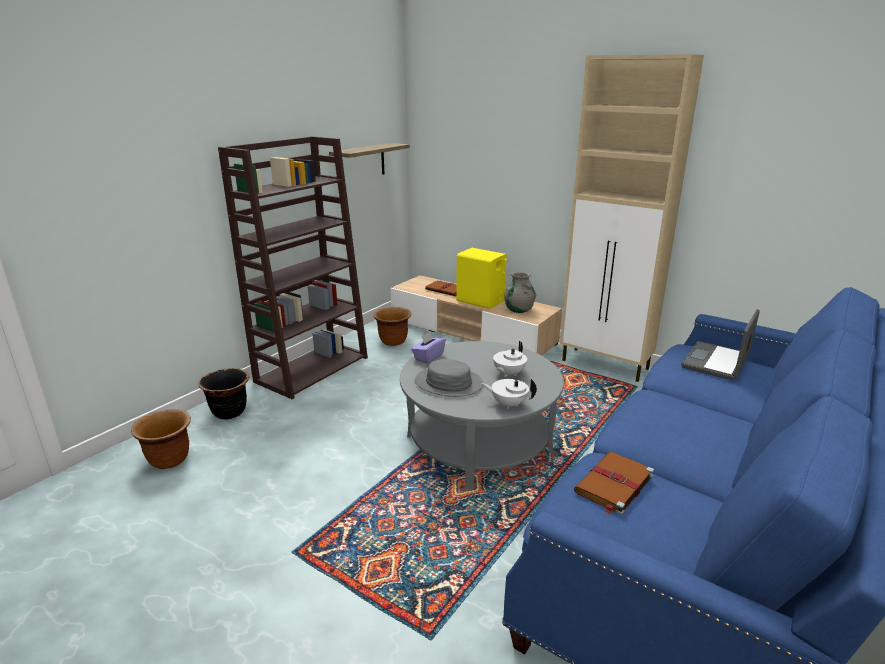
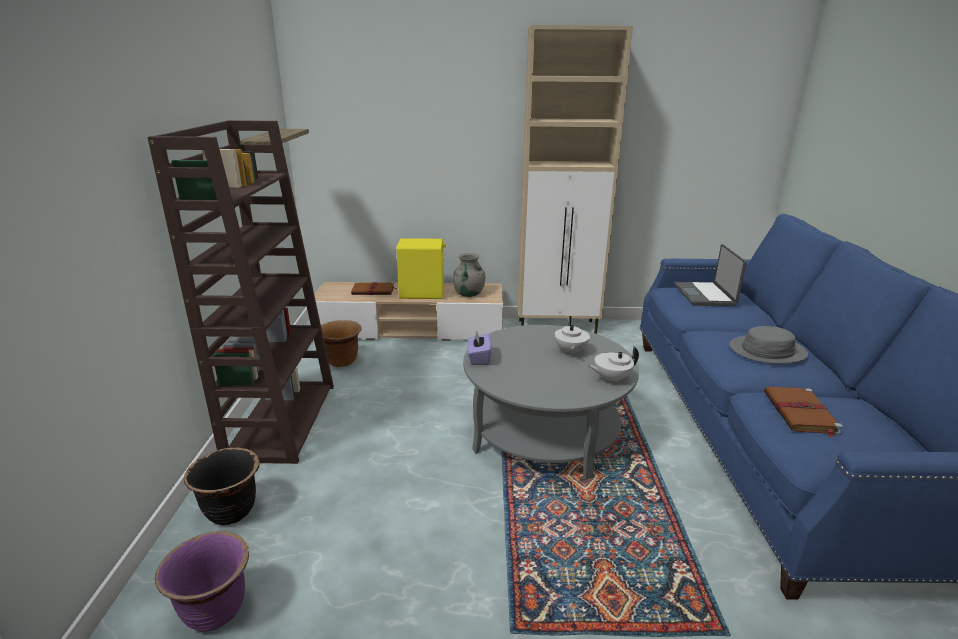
camera: 35 degrees left, 0 degrees up
(169, 460) = (215, 611): brown planter -> purple planter
(448, 383) = (535, 377): grey hat -> grey hat (767, 351)

